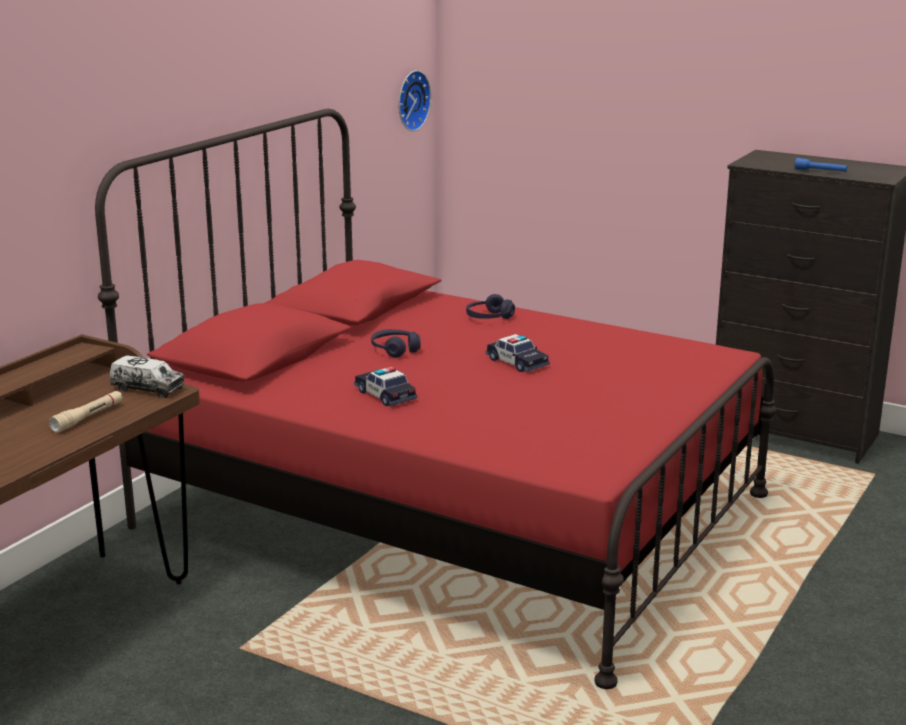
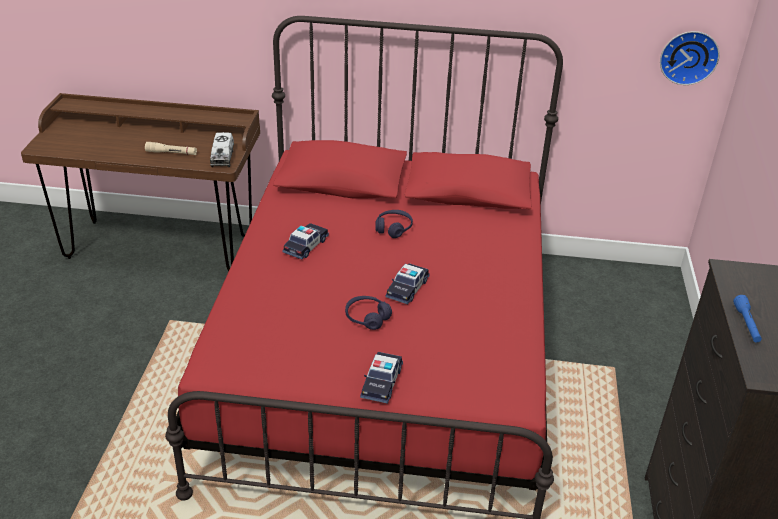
camera: 65 degrees right, 15 degrees up
(489, 318) = (496, 254): purple headphones -> purple headphones (367, 318)
(669, 396) = (382, 382): none -> toy car

